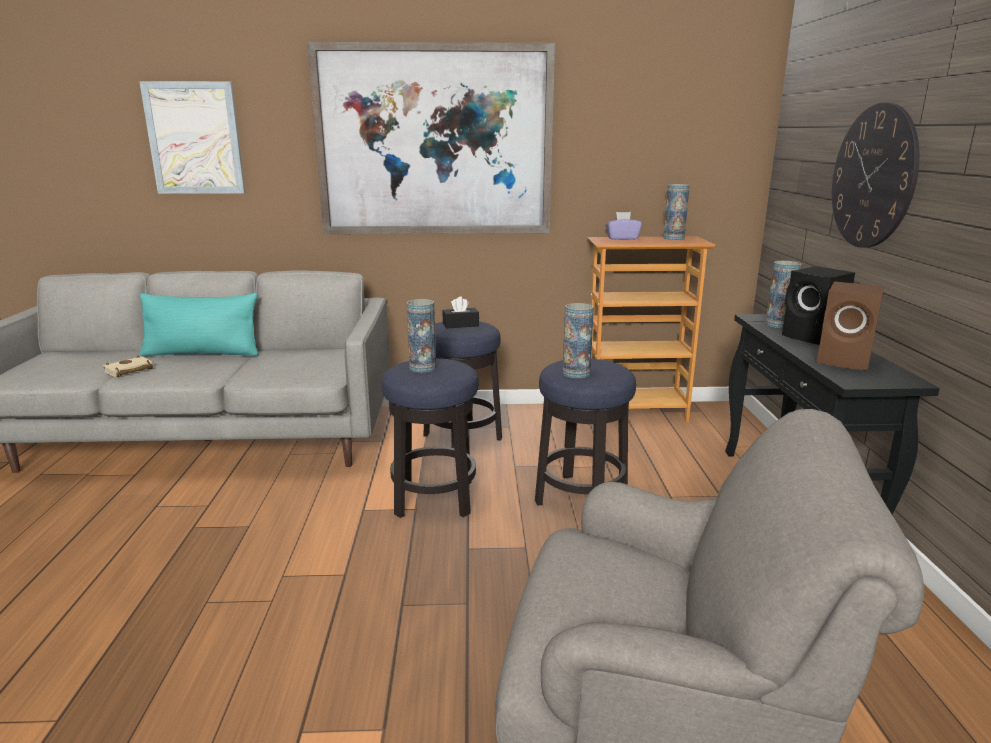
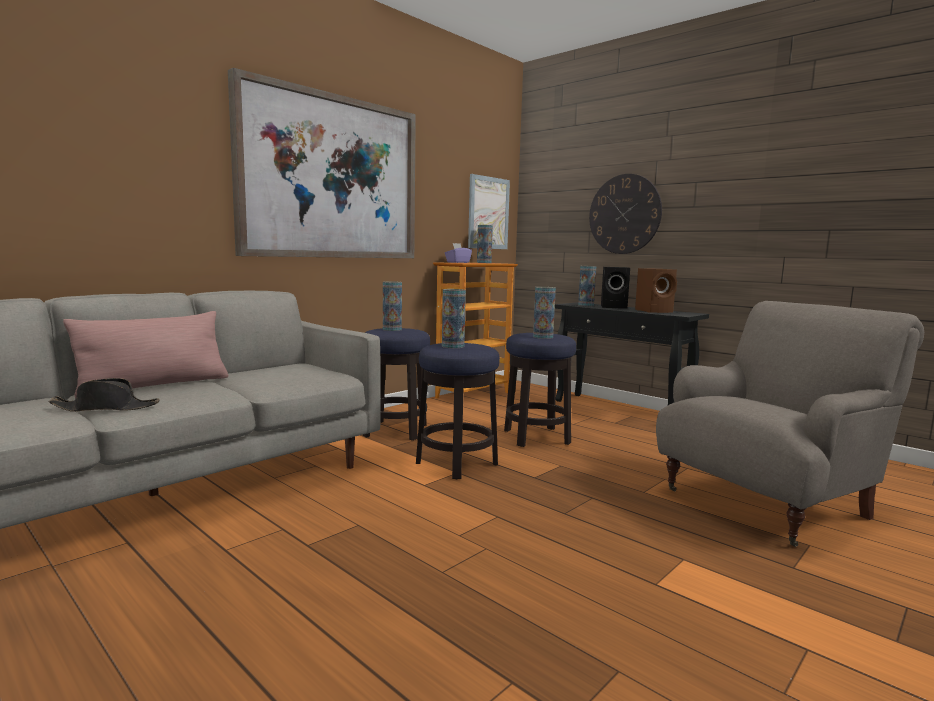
camera: 45 degrees left, 10 degrees down
(128, 371) = (106, 408): beige book -> black hat
(194, 138) = (91, 143): picture -> picture (488, 213)
(202, 353) = (155, 385): turquoise pillow -> pink pillow
(460, 325) = (392, 329): black tissue box -> vase

